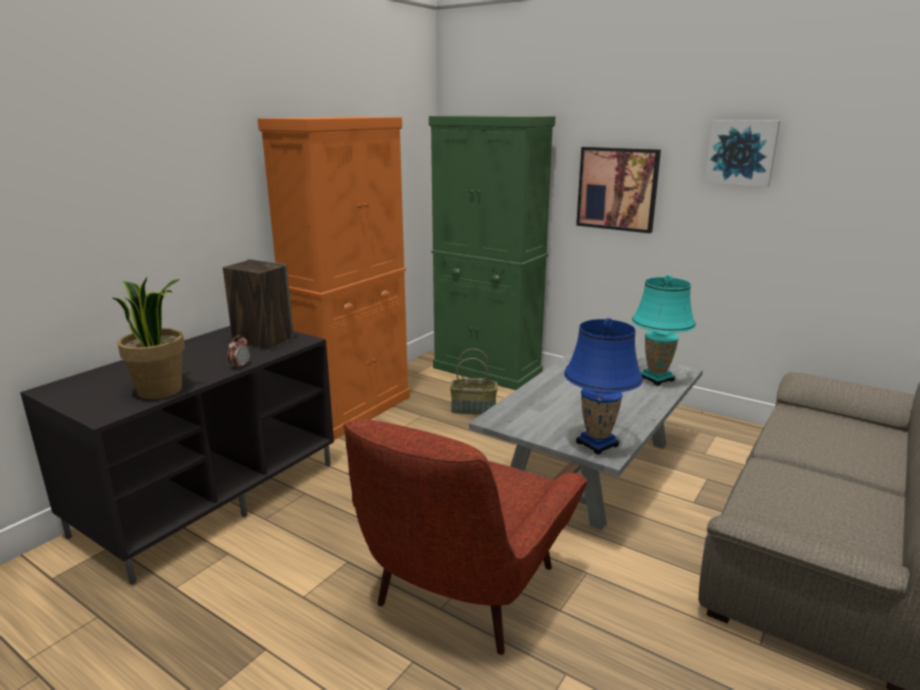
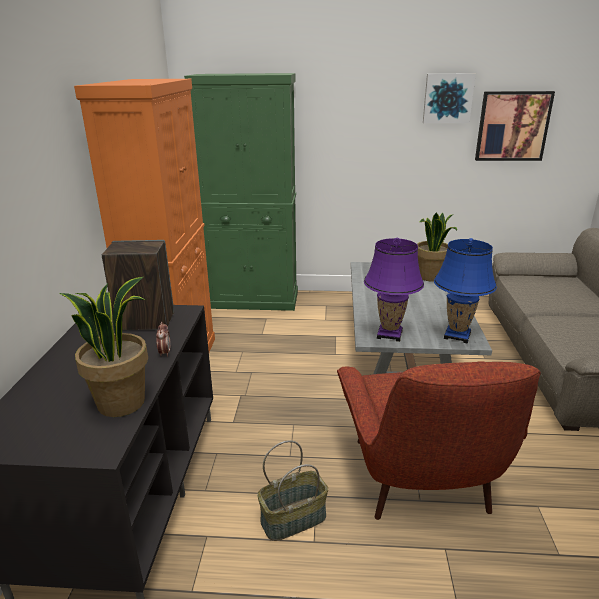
camera: 30 degrees left, 5 degrees up
(474, 408) = (277, 334): basket -> basket (293, 518)
(520, 422) = (390, 334): none -> purple table lamp
(617, 189) = (352, 132): picture -> picture (512, 126)
(656, 379) = (430, 277): turquoise table lamp -> potted plant

